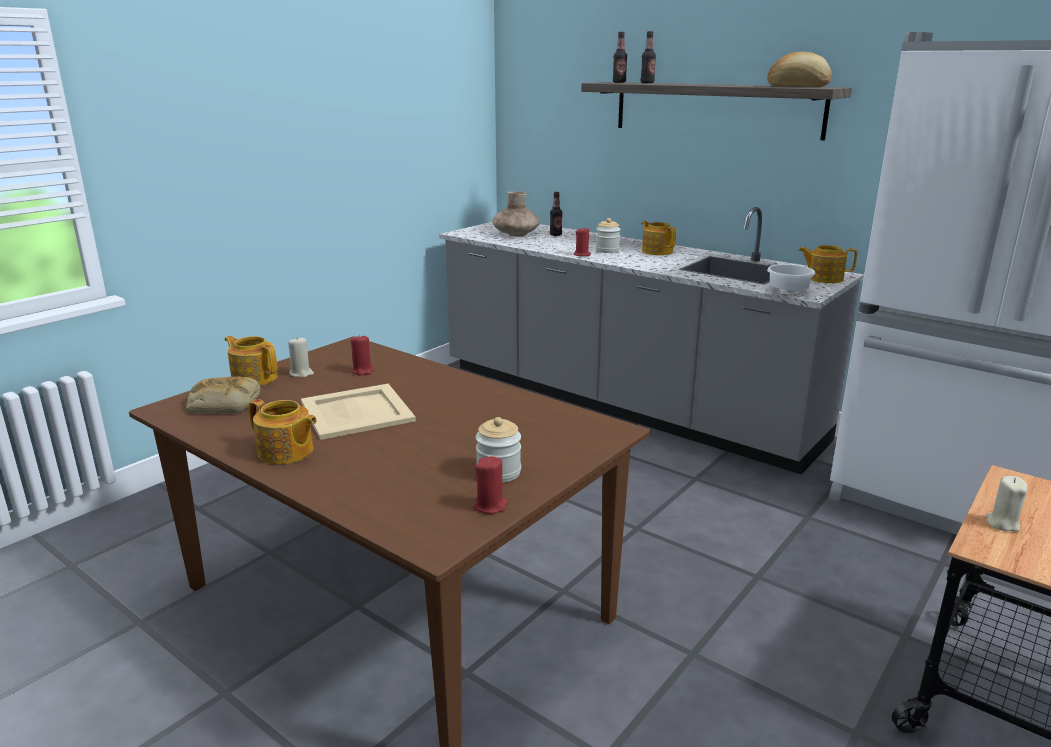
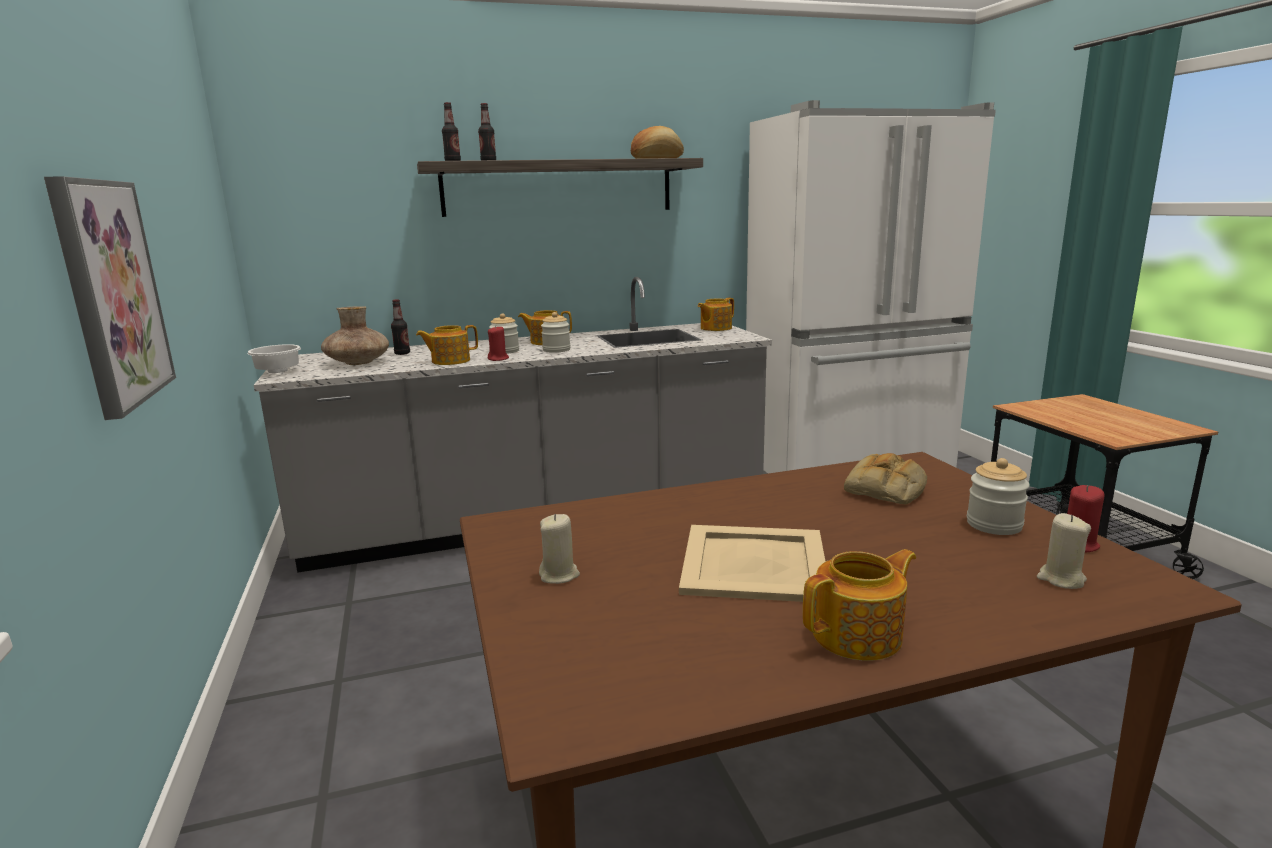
camera: 55 degrees left, 5 degrees down
(223, 404) = (607, 660): bread -> bread (886, 490)
(254, 378) = (523, 614): teapot -> teapot (450, 361)
(288, 168) = (111, 293): none -> picture
(362, 371) = (611, 534): red candle -> none
(636, 259) = (556, 350): none -> jar
(788, 291) = (730, 339): white bowl -> white bowl (277, 371)
(1002, 523) = (1080, 425): beige candle -> beige candle (1061, 579)

